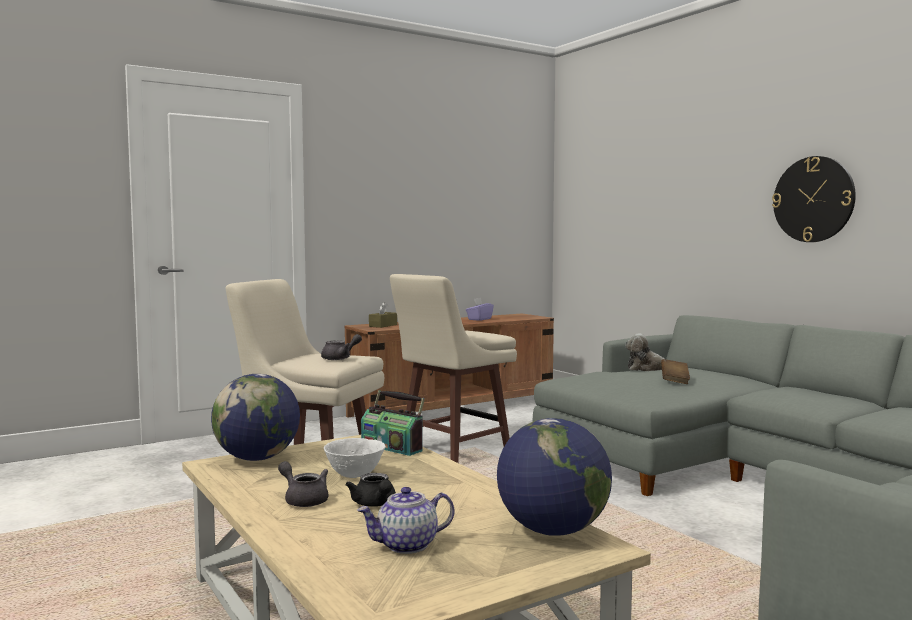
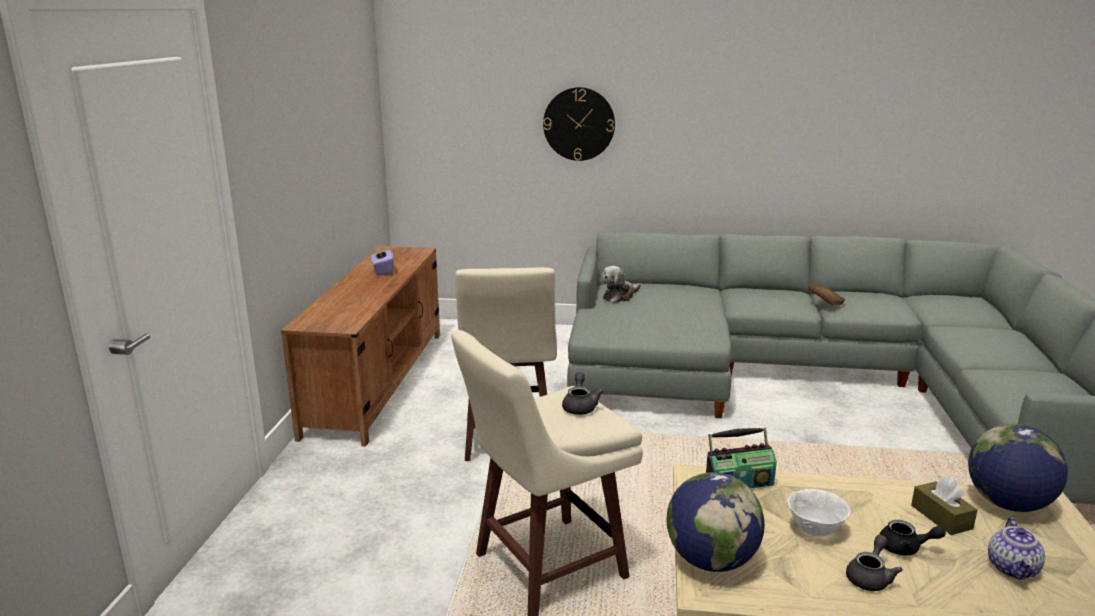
camera: 50 degrees left, 15 degrees up
(303, 500) = (870, 577): grey teapot -> grey teapot turned 135 degrees clockwise
(383, 325) = (330, 316): brown tissue box -> brown tissue box (941, 517)
(675, 381) = (679, 308): brown book -> brown book (825, 303)
(813, 199) = (719, 123): wall clock -> wall clock (579, 124)

